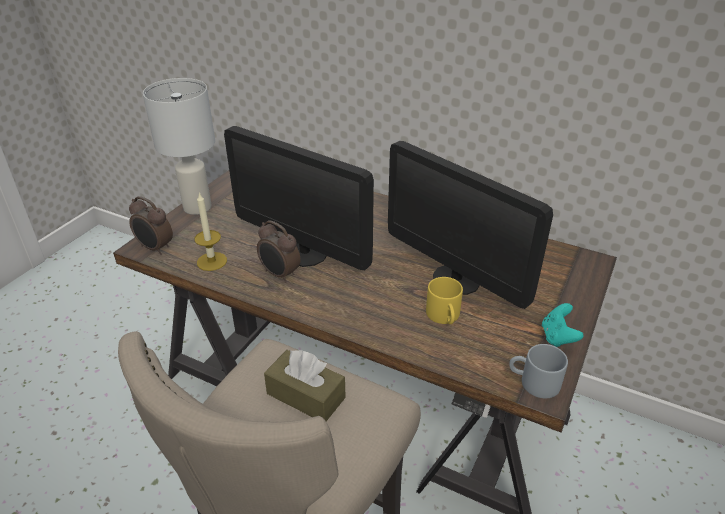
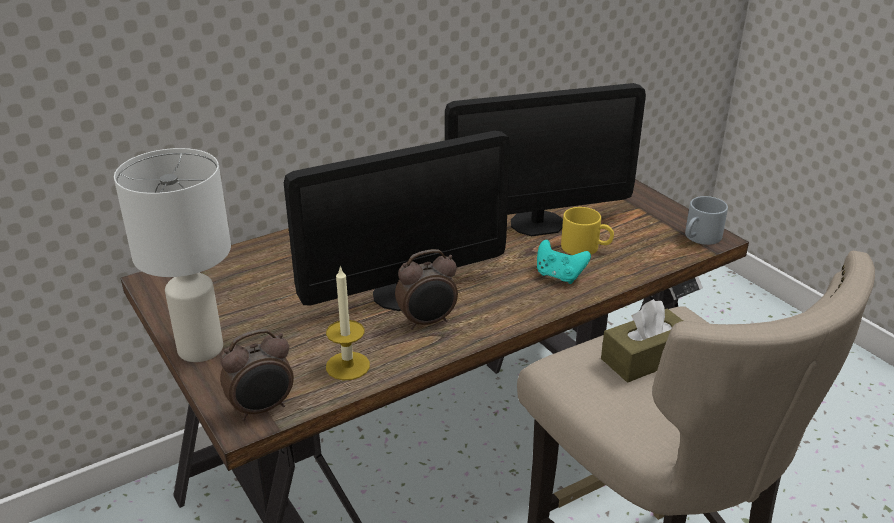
camera: 60 degrees left, 5 degrees down
(558, 337) = (654, 207): turquoise game controller -> turquoise game controller (559, 276)

